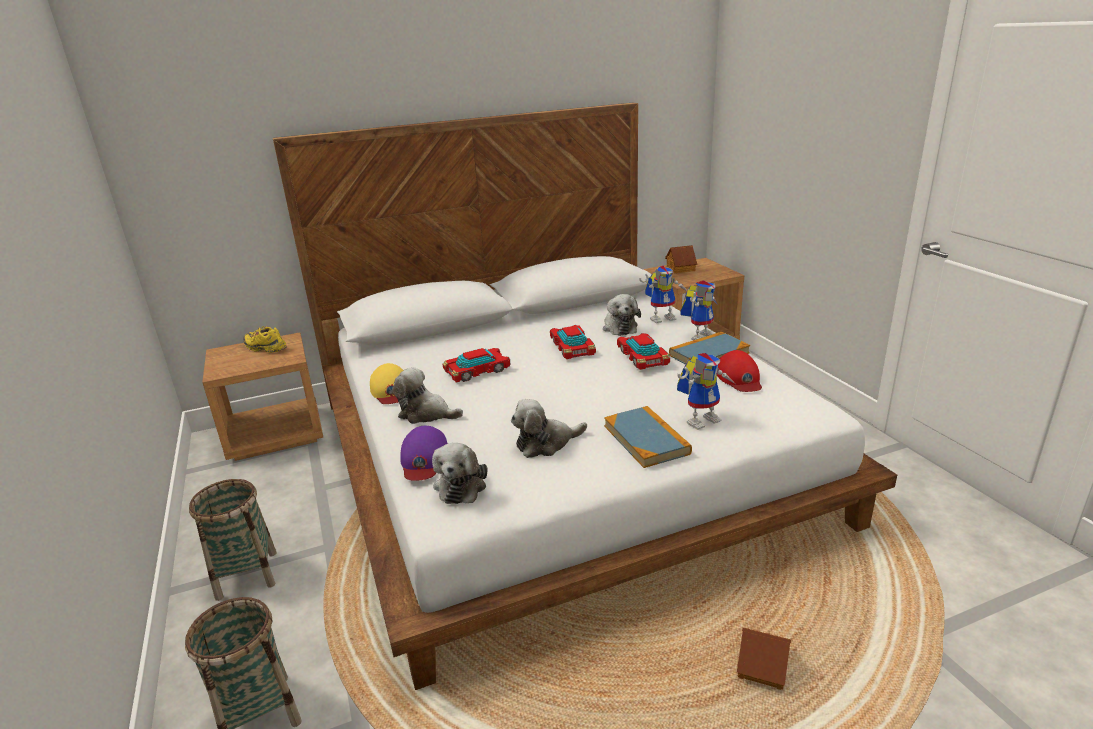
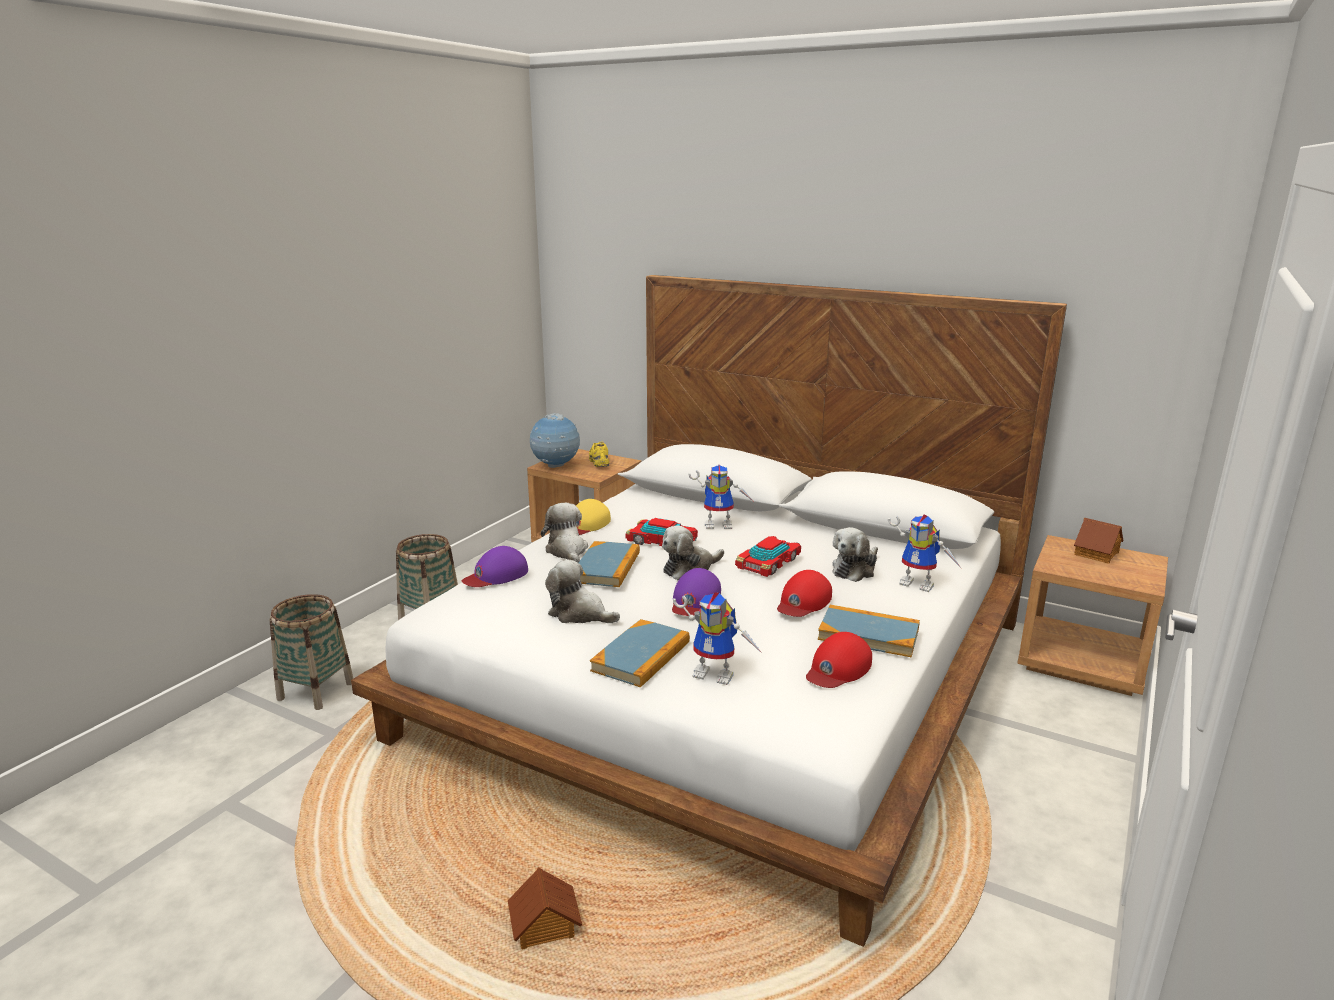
camera: 50 degrees right, 5 degrees down
(231, 368) = (556, 466): none -> globe
(461, 484) = (479, 602): plush toy -> plush toy (690, 569)
(491, 405) = (607, 567): none -> book
(590, 390) = (695, 600): none -> purple cap
(643, 356) = (803, 601): toy car -> red cap
(699, 335) = (910, 617): toy robot -> toy robot (720, 524)

